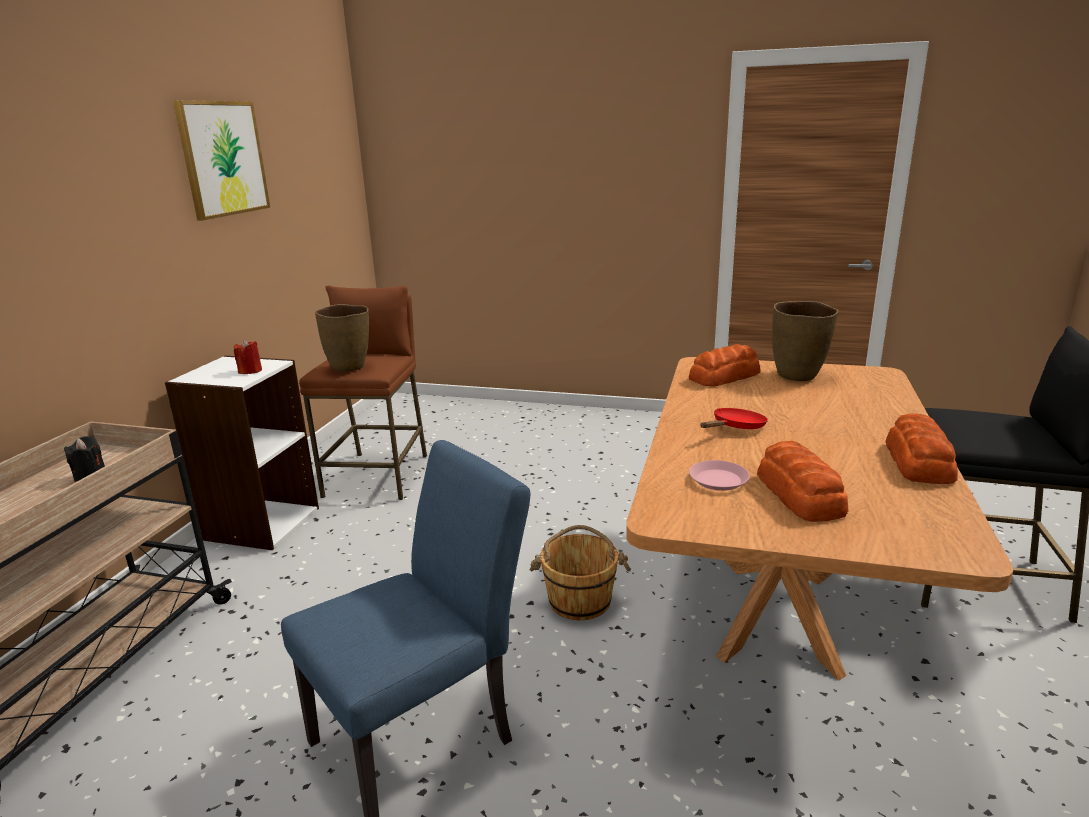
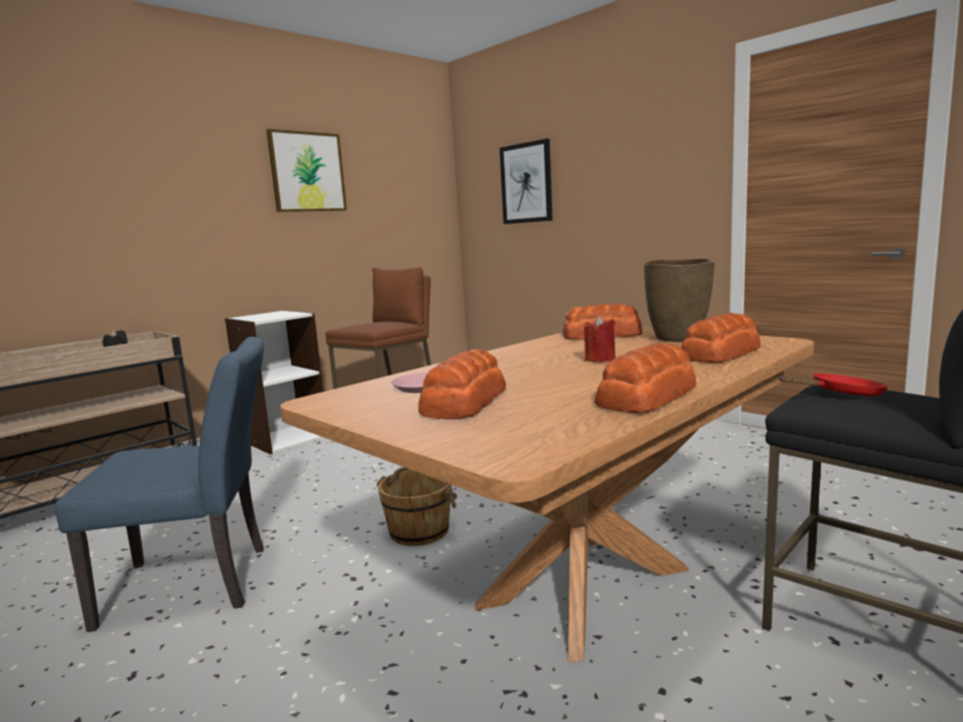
camera: 30 degrees right, 10 degrees down
(250, 371) = (277, 316): red candle -> red candle (600, 359)
(349, 367) = (361, 326): brown vase -> none
(473, 167) = (526, 183): none -> picture
(735, 427) = (525, 362): red frying pan -> red frying pan (841, 394)
(869, 395) = (721, 354): none -> bread

